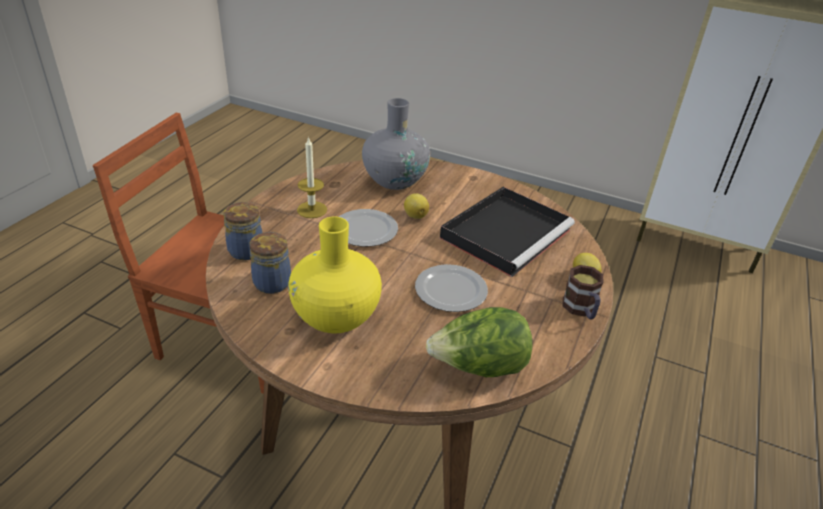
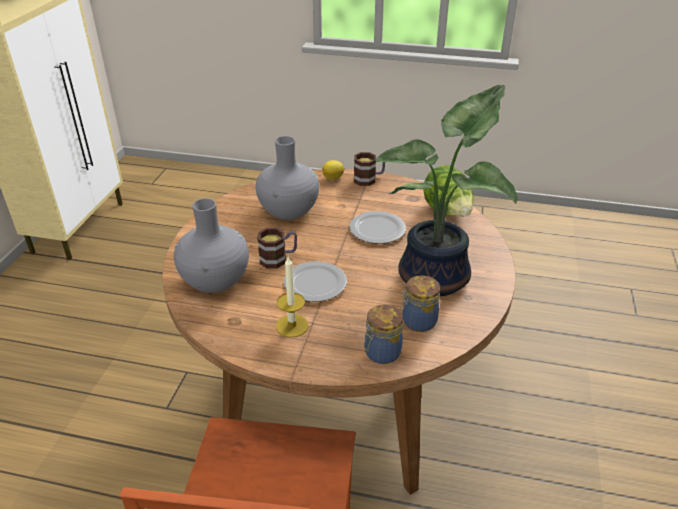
camera: 100 degrees left, 0 degrees up
(336, 316) = (438, 277): yellow vase -> potted plant
(415, 215) = (278, 258): lemon -> mug
(506, 233) = (288, 210): black tray -> grey vase

